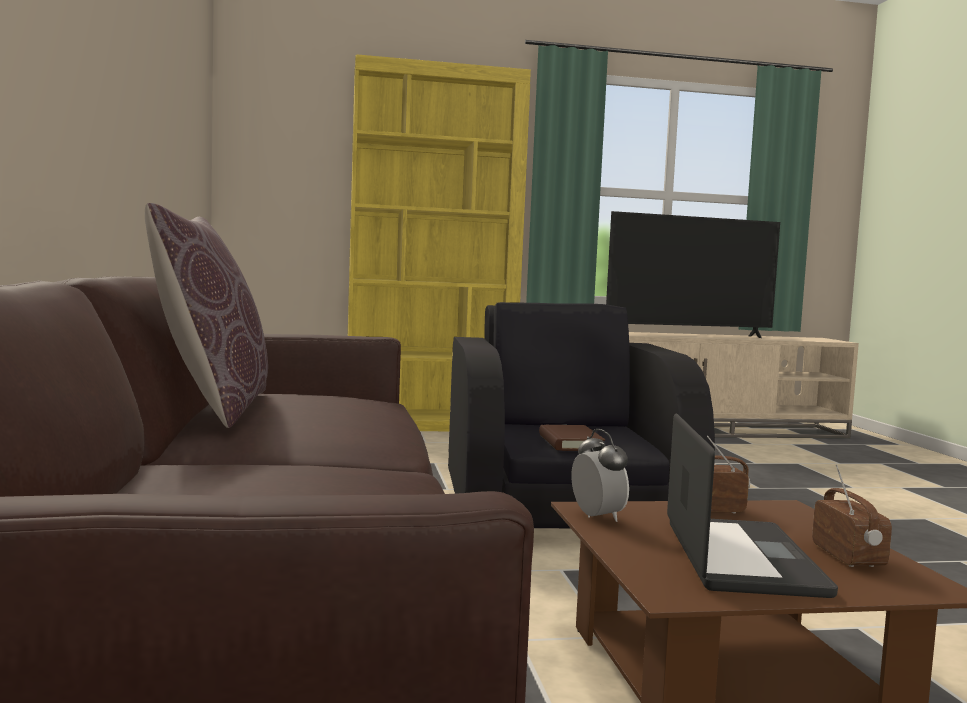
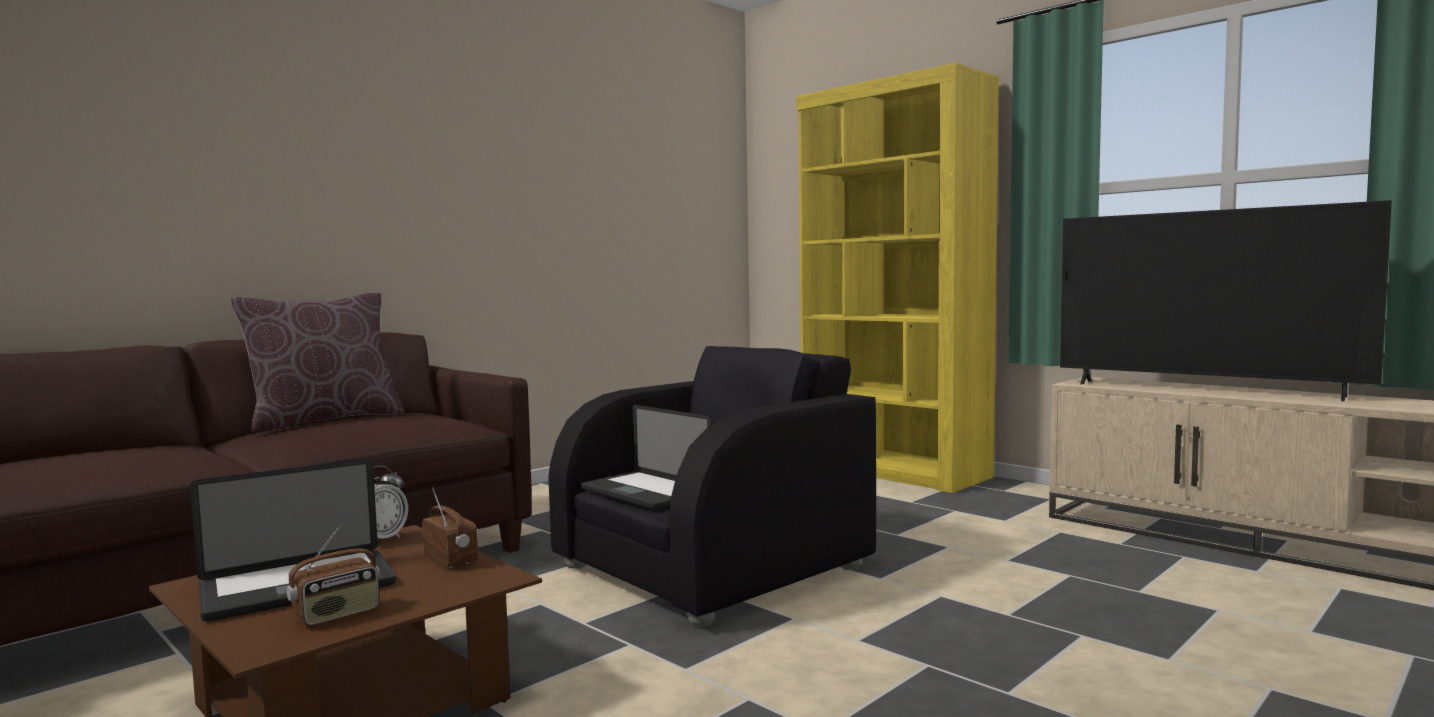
camera: 55 degrees right, 0 degrees up
(570, 443) = (645, 492): brown book -> laptop

